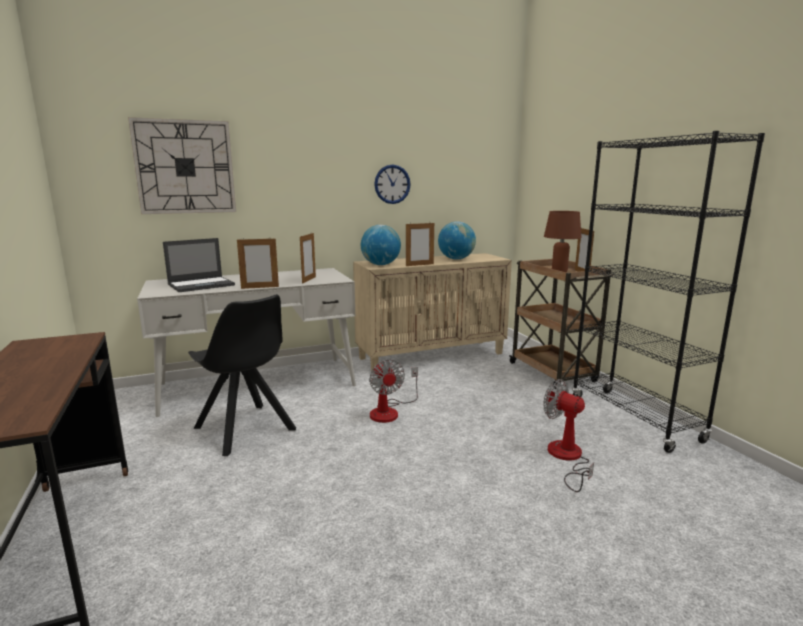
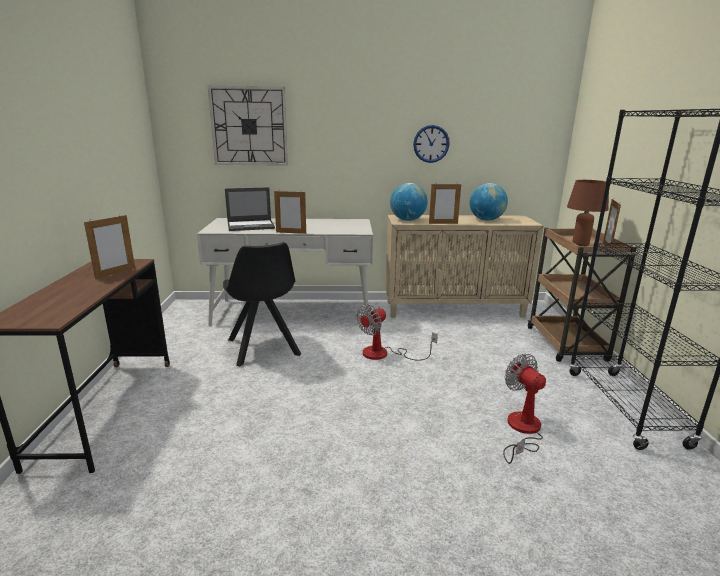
camera: 20 degrees right, 5 degrees up
(309, 280) = (336, 229): picture frame -> picture frame (115, 273)
(390, 411) = (384, 354): fan -> fan turned 45 degrees clockwise

